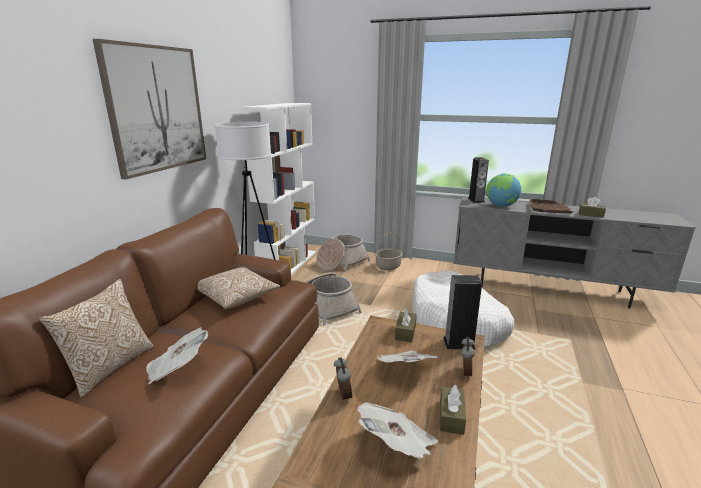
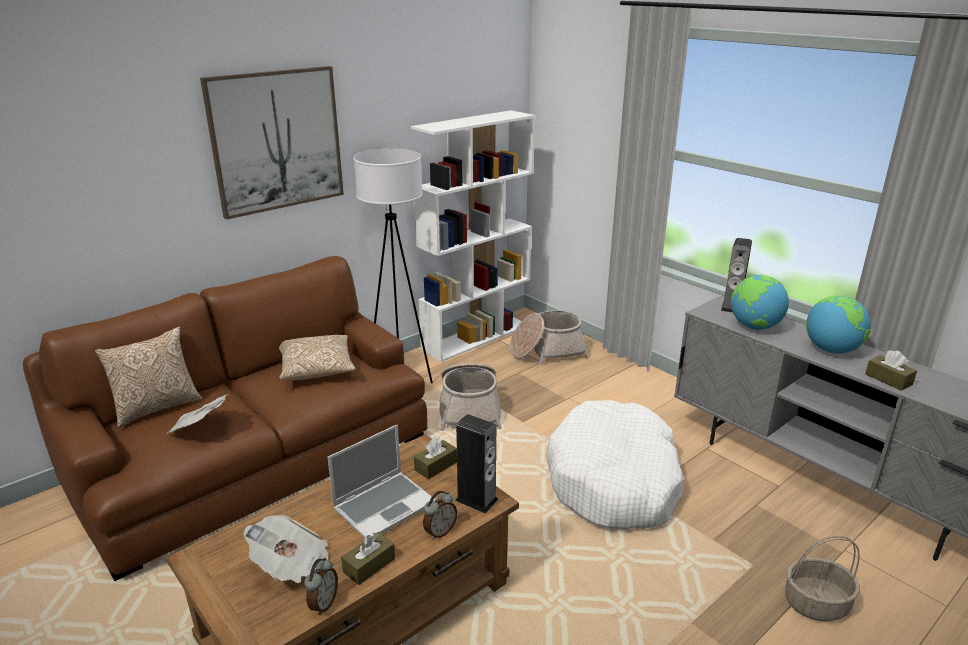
camera: 30 degrees right, 5 degrees up
(342, 395) = (301, 505): alarm clock -> alarm clock (323, 604)
(388, 266) = (606, 373): basket -> basket (816, 603)
(406, 370) = (384, 505): newspaper -> laptop
(549, 208) = (831, 350): brown tray -> globe

